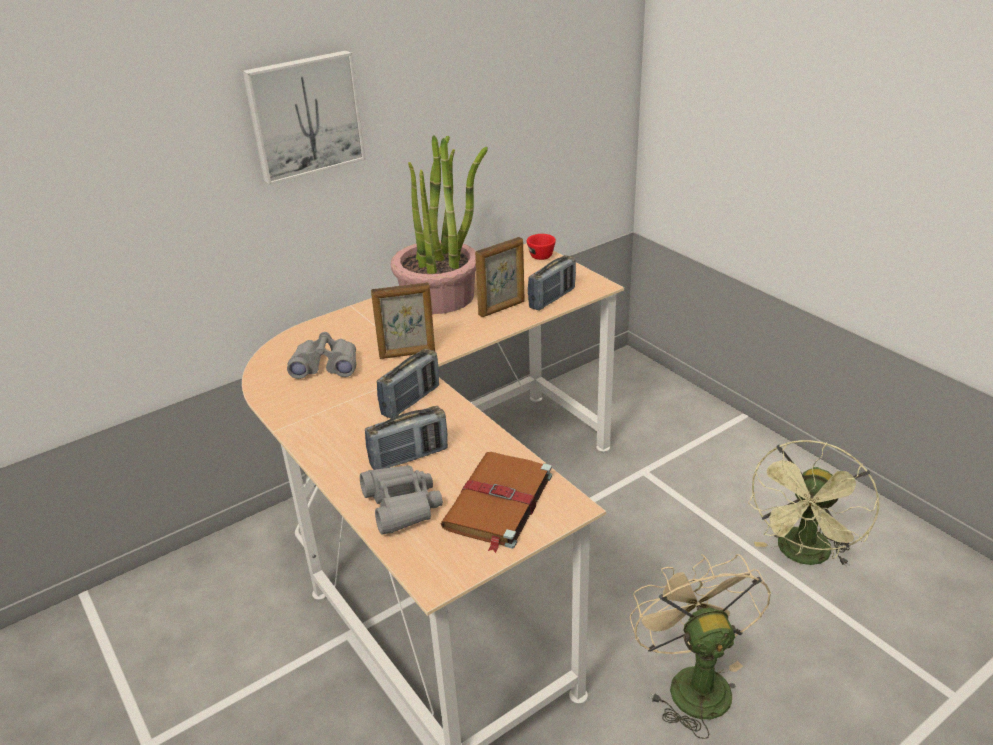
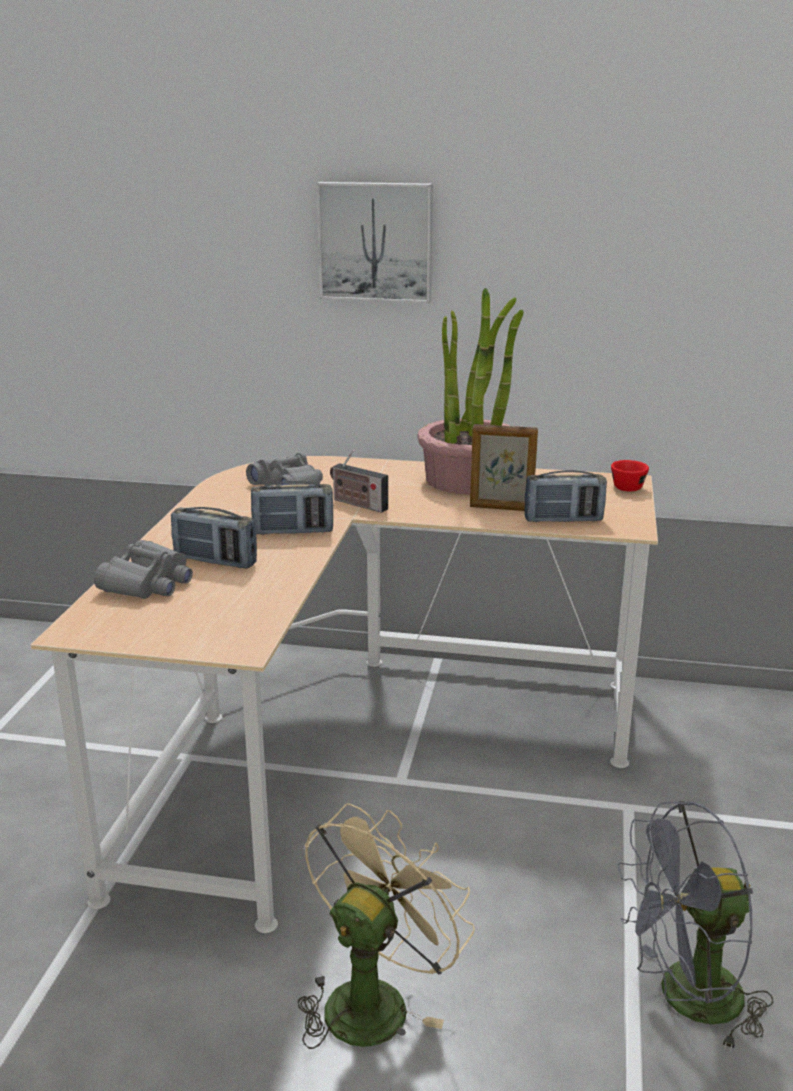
camera: 45 degrees right, 10 degrees down
(407, 354) = (357, 504): picture frame -> radio
(498, 503) = (204, 617): brown book -> none
(803, 556) = (685, 1000): green fan -> grey fan

